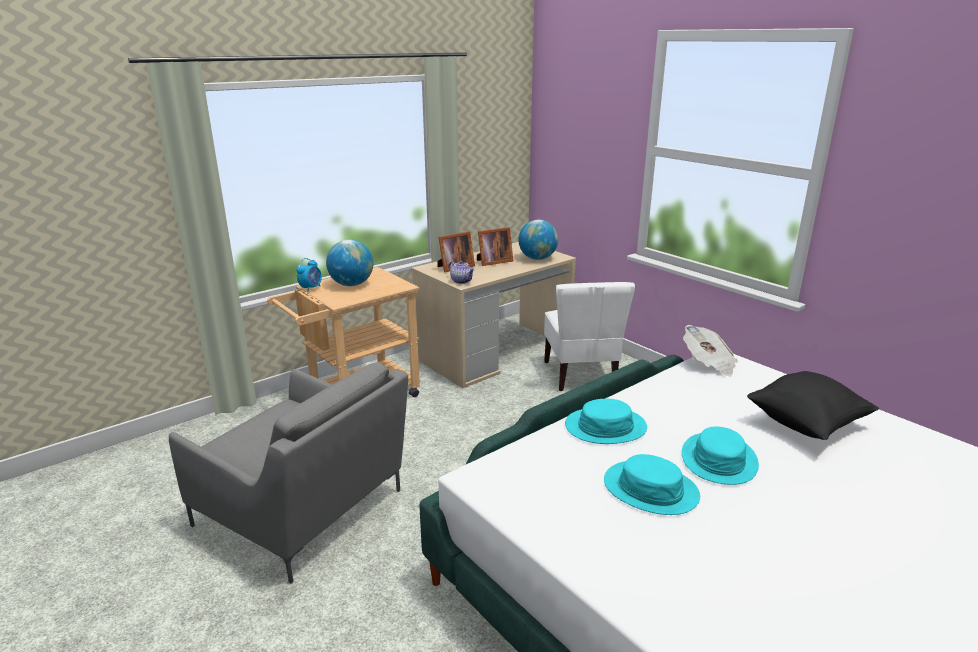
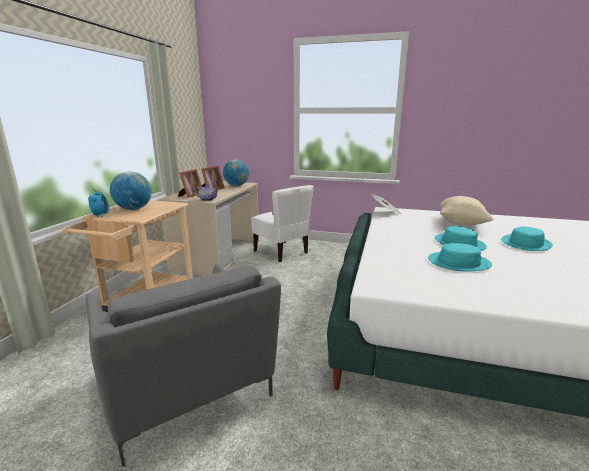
camera: 35 degrees left, 5 degrees down
(304, 511) = (186, 389): grey armchair -> grey armchair turned 60 degrees clockwise
(605, 427) = (391, 245): turquoise hat -> turquoise hat (525, 243)
(806, 425) = (461, 223): black pillow -> beige pillow

